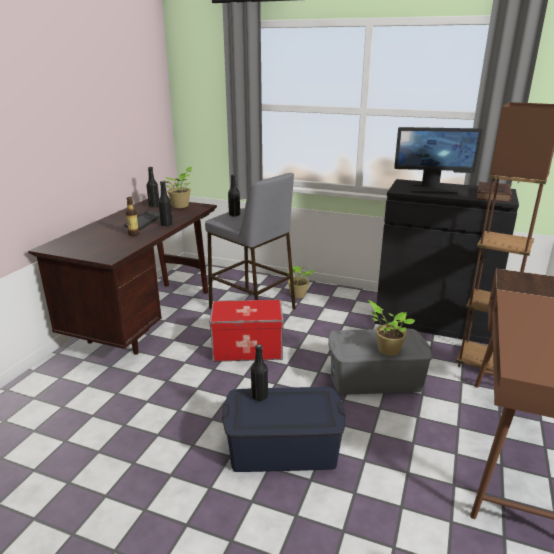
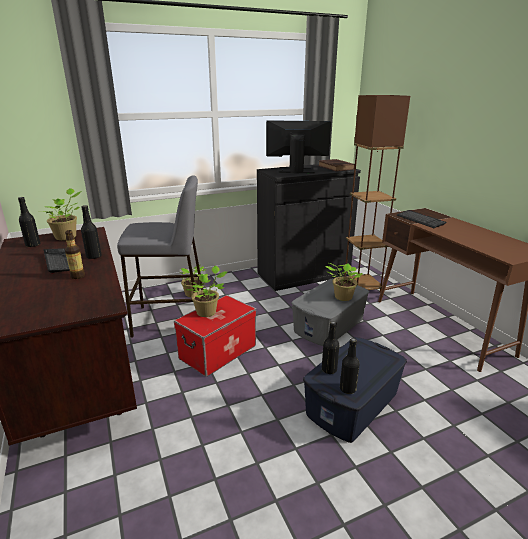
camera: 45 degrees left, 0 degrees up
(234, 215) = (142, 230): black bottle -> black bottle (347, 389)
(243, 306) = (208, 312): none -> potted plant
(432, 189) = (296, 171): monitor -> monitor turned 135 degrees counterclockwise
(521, 289) = (420, 220): none -> keyboard

